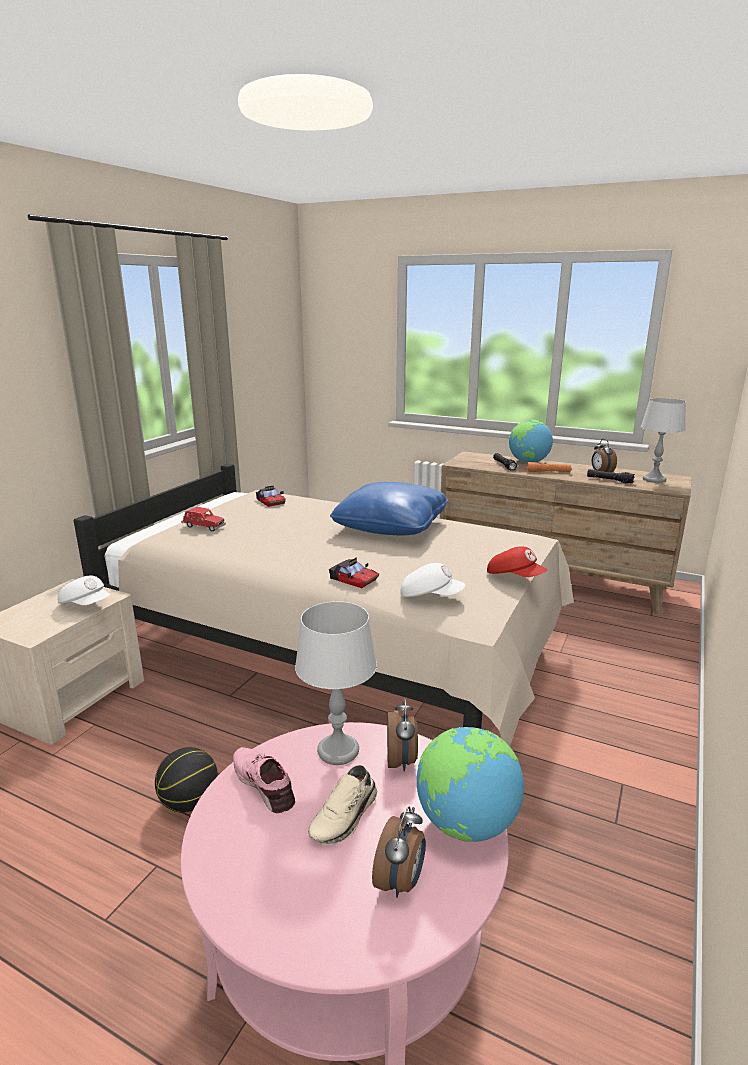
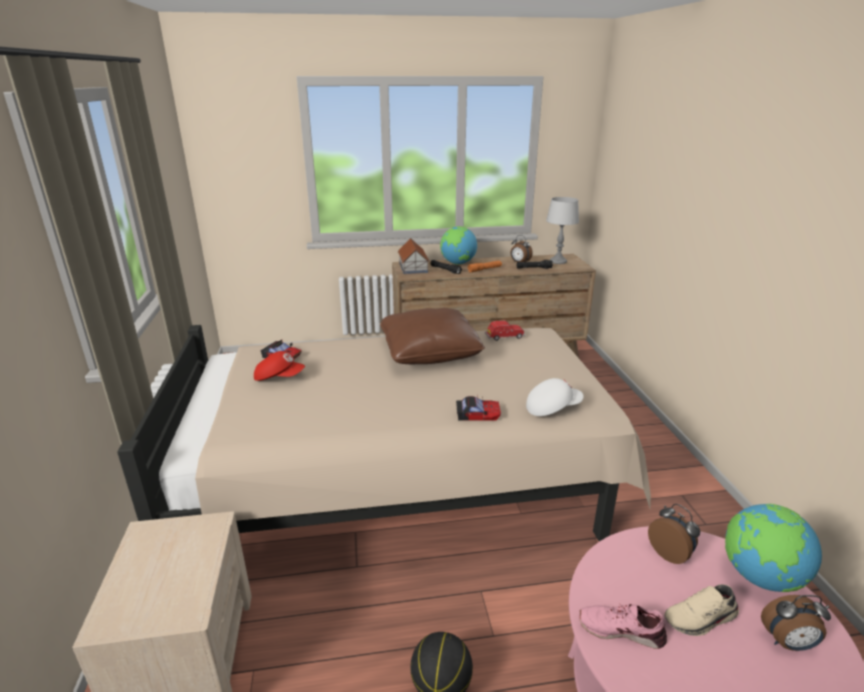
camera: 35 degrees left, 5 degrees up
(86, 604) = (199, 545): white cap -> none
(203, 527) = (256, 407): red toy car -> red toy car (504, 337)
(337, 751) = (625, 570): grey table lamp -> none
(345, 817) = (701, 619): beige shoe -> beige shoe turned 75 degrees clockwise
(391, 526) = (430, 352): blue pillow -> brown pillow
(400, 881) = (788, 643): alarm clock -> alarm clock turned 105 degrees clockwise
(475, 458) = (413, 267): none -> toy house
(515, 577) = (579, 370): red cap -> red cap (279, 377)

